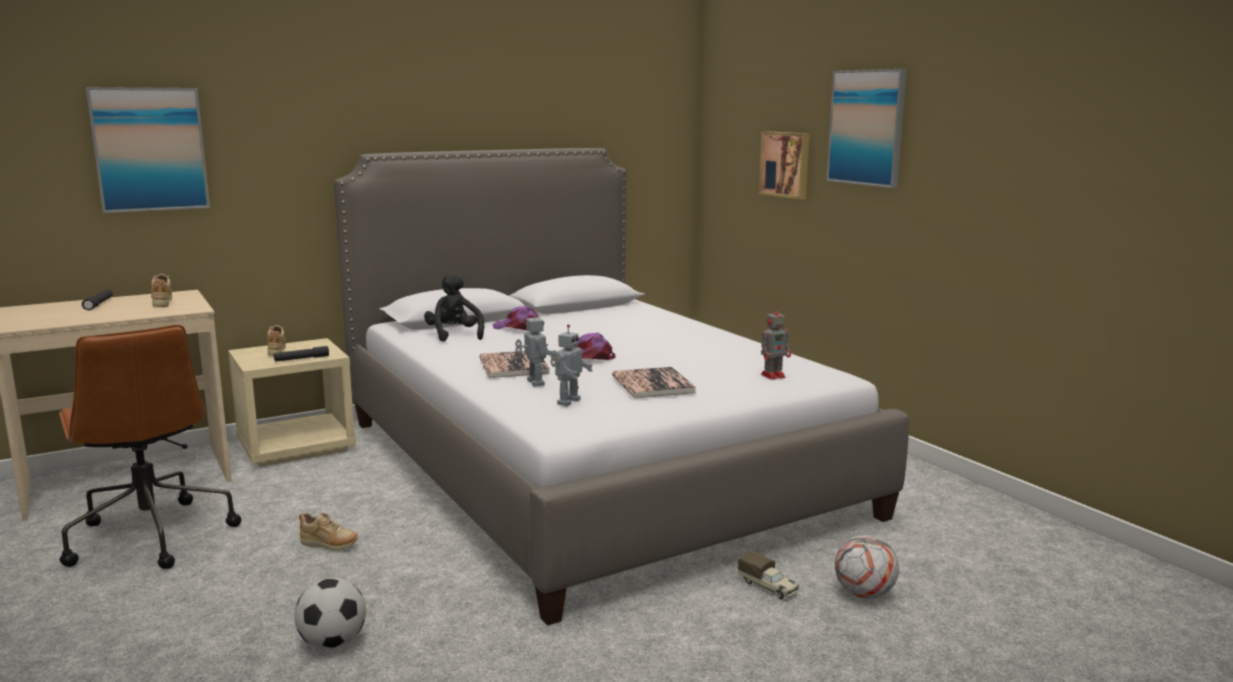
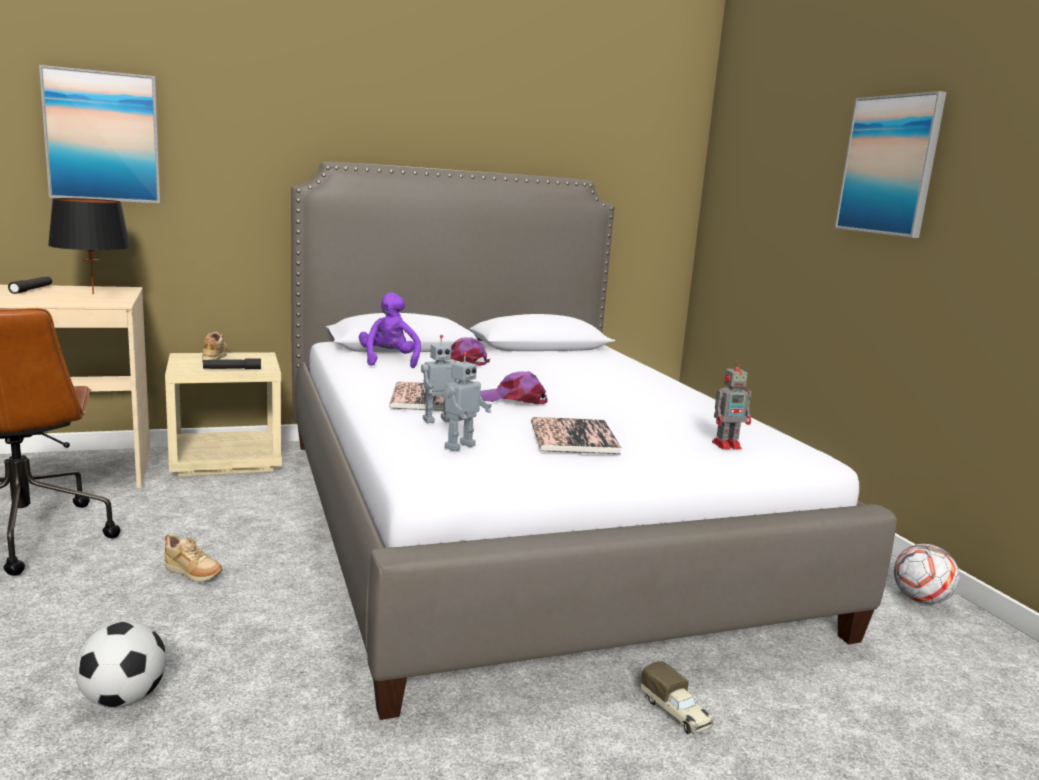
camera: 10 degrees right, 0 degrees up
(162, 302) = (93, 294): beige shoe -> black table lamp
(454, 335) = (389, 361): black plush toy -> purple plush toy
(534, 383) = (437, 420): toy robot -> toy robot turned 75 degrees clockwise
(786, 164) = (791, 209): picture -> none
(864, 594) = (801, 746): football -> football (920, 600)

